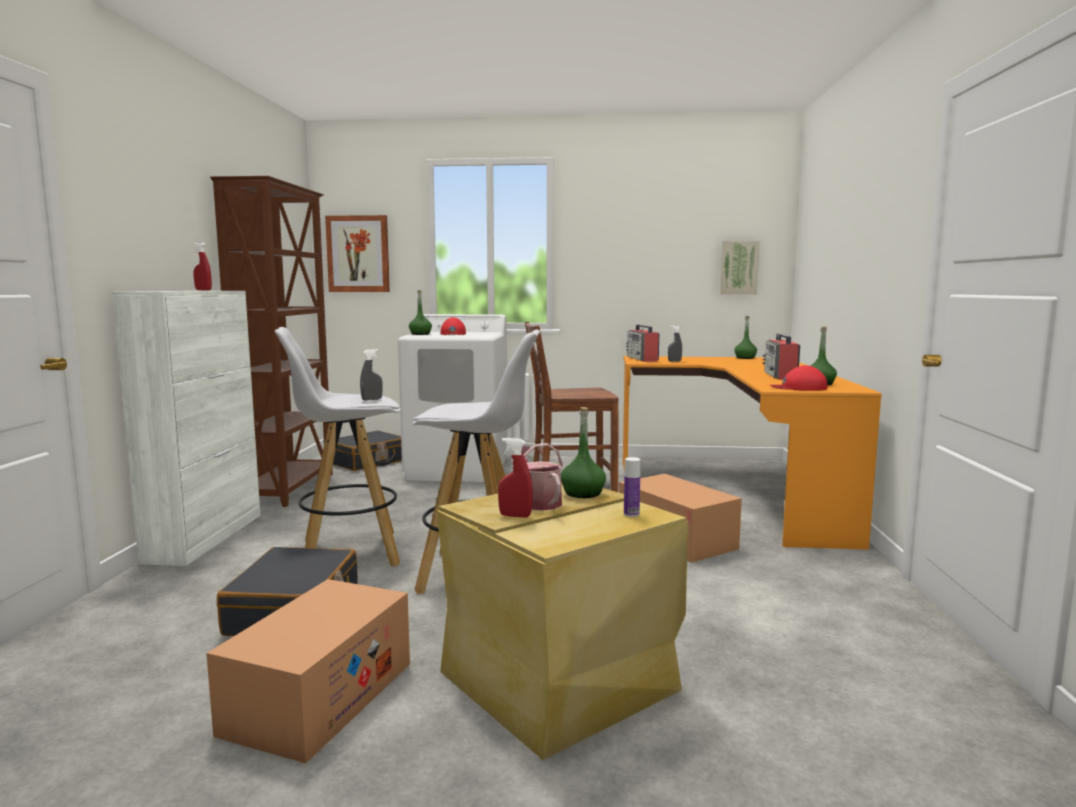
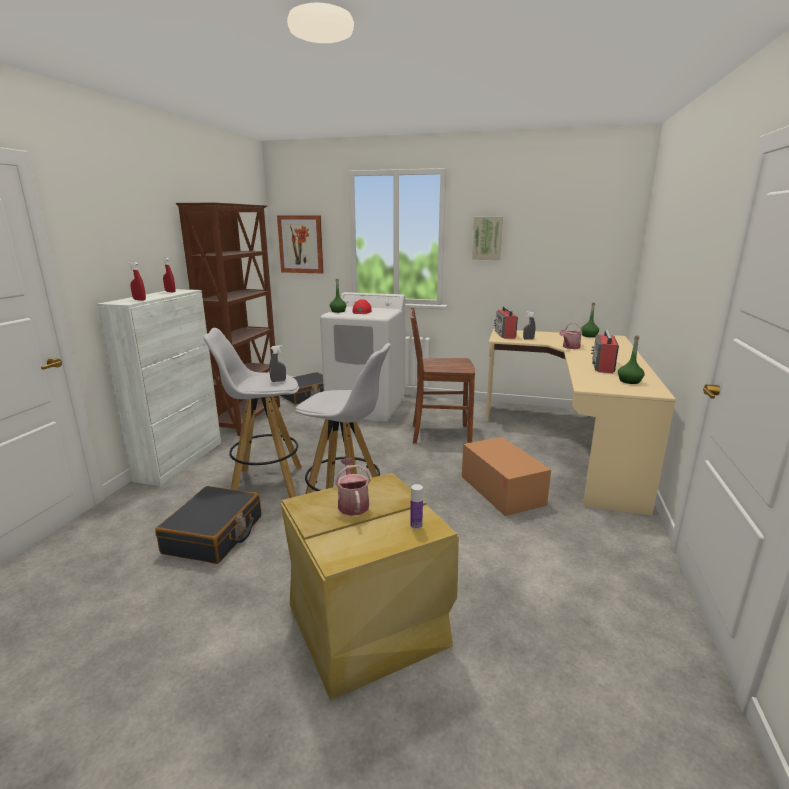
camera: 10 degrees right, 10 degrees up
(319, 697) = (204, 618): cardboard box -> none
(515, 516) = (327, 521): red spray bottle -> red spray bottle (139, 300)
(583, 493) = (391, 495): green bottle -> none
(730, 365) = (570, 347): none -> watering can
(739, 268) = (592, 260): picture -> picture (487, 238)
(741, 491) = (570, 443): orange desk -> beige desk
(799, 388) = (608, 387): red cap -> none

